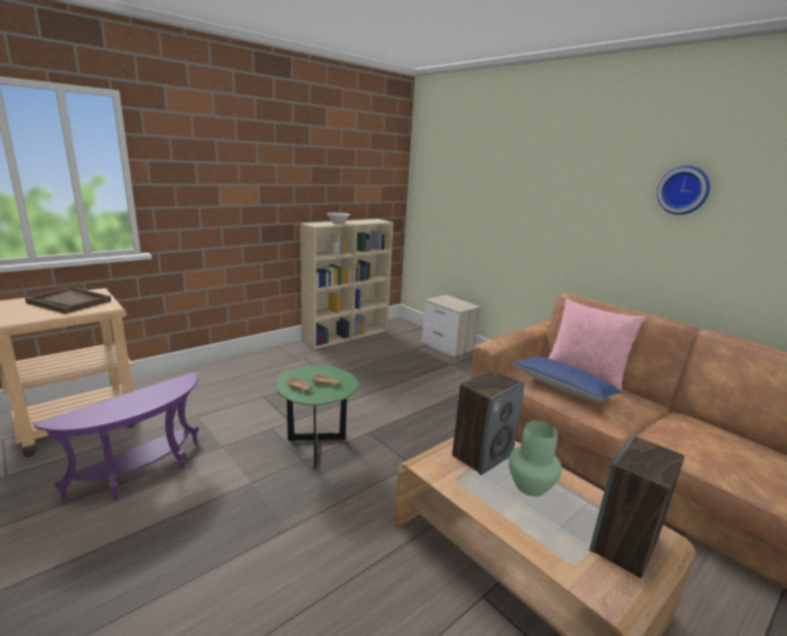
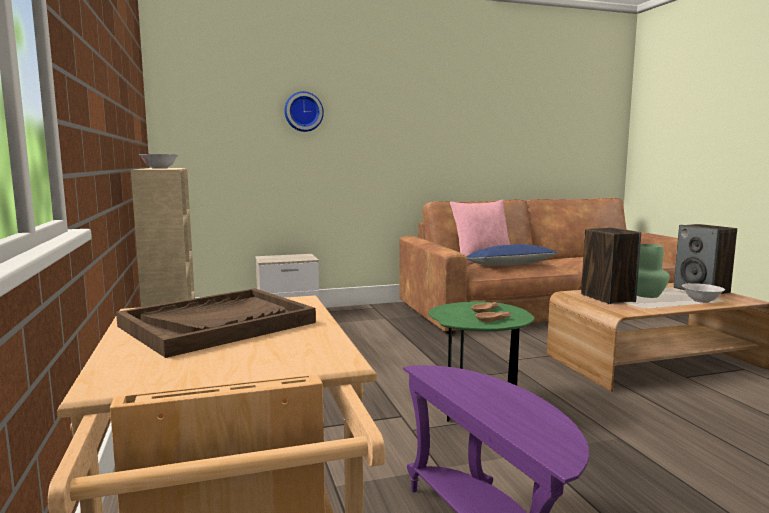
camera: 65 degrees left, 10 degrees down
(543, 535) = (701, 301): none -> white bowl
(684, 190) = (479, 105): wall clock -> wall clock (303, 112)

